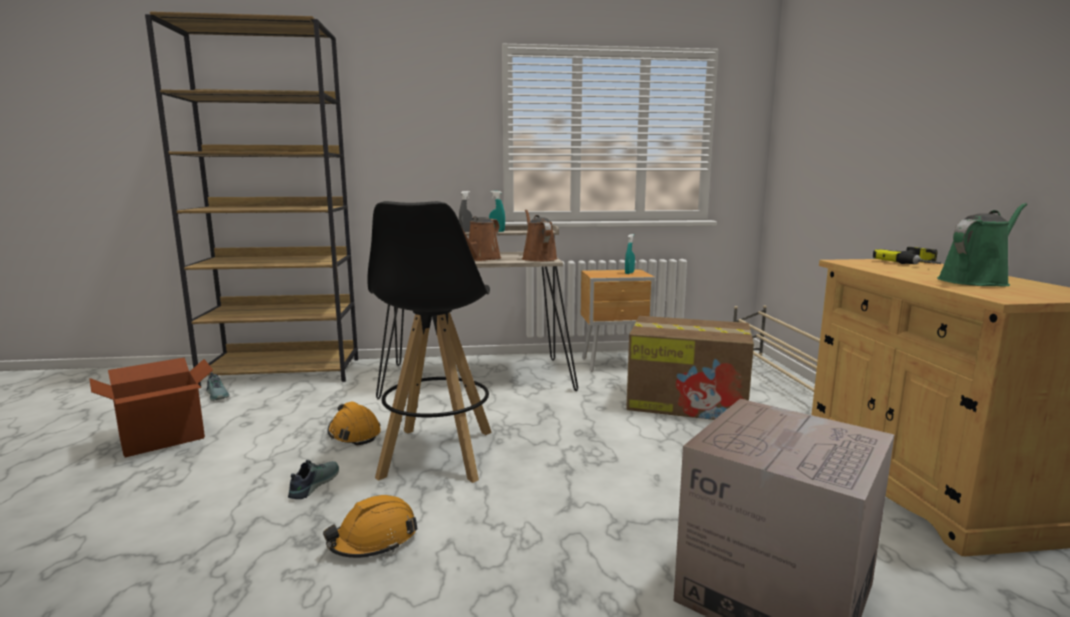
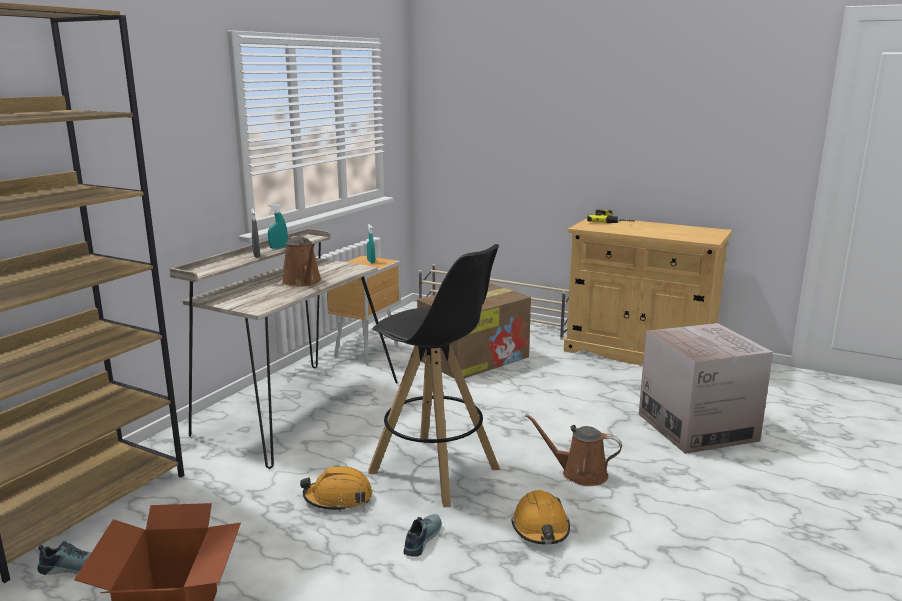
camera: 55 degrees left, 5 degrees up
(313, 484) = (421, 539): shoe -> shoe turned 60 degrees clockwise
(538, 258) = (344, 268): brown watering can -> brown watering can (579, 474)
(975, 281) = (668, 230): green watering can -> none

